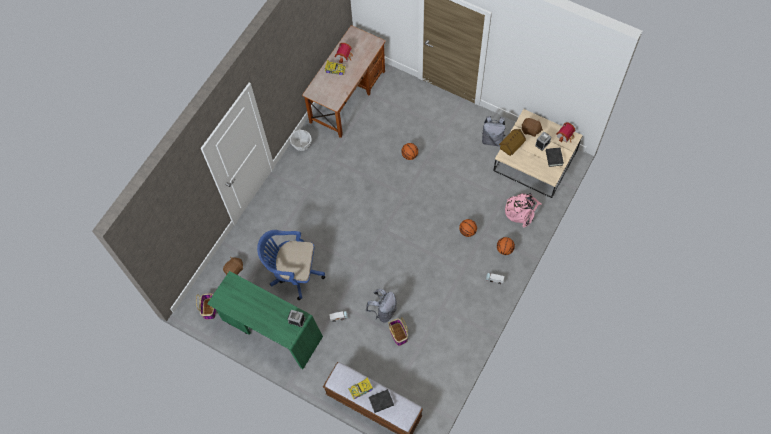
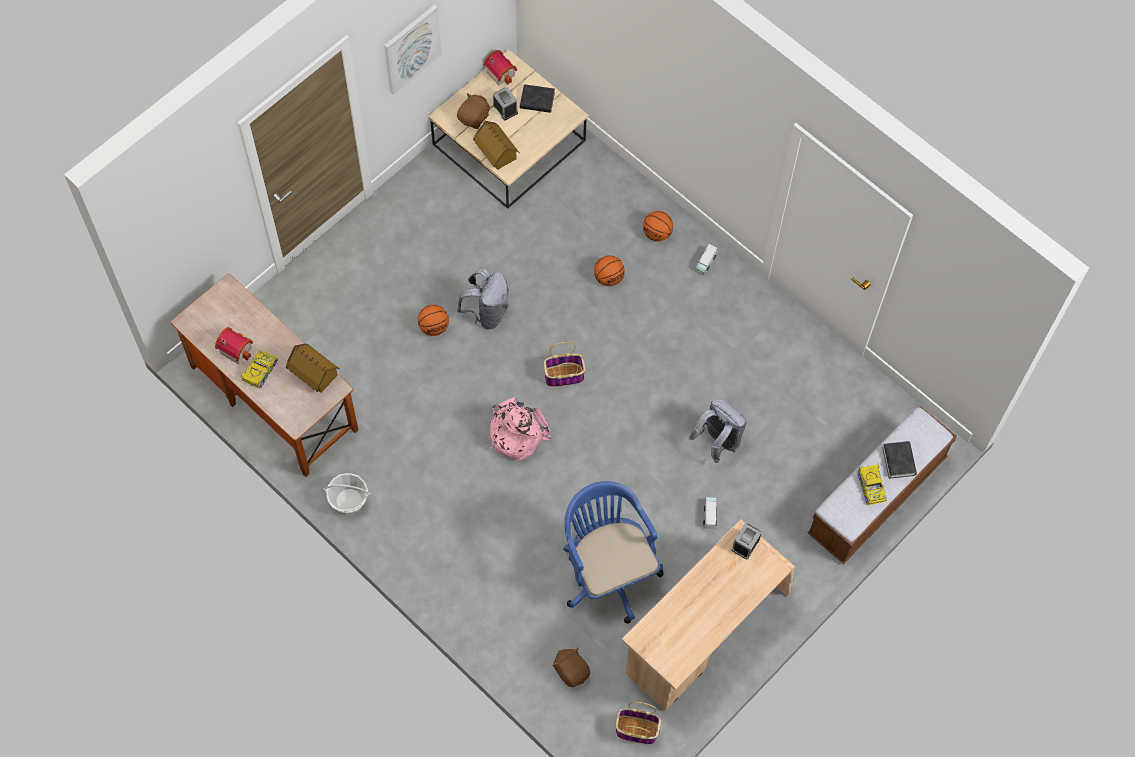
camera: 80 degrees left, 0 degrees up
(270, 330) = (704, 631): green desk -> beige desk
(293, 273) = (607, 570): blue office chair -> blue office chair turned 135 degrees clockwise
(339, 93) = (314, 376): none -> toy house
(398, 334) = (764, 429): basket -> basket (564, 375)
(492, 139) = (446, 193): grey backpack -> grey backpack (487, 313)
(521, 210) = (594, 189): pink backpack -> pink backpack (516, 433)
(525, 64) = (411, 48): none -> picture

